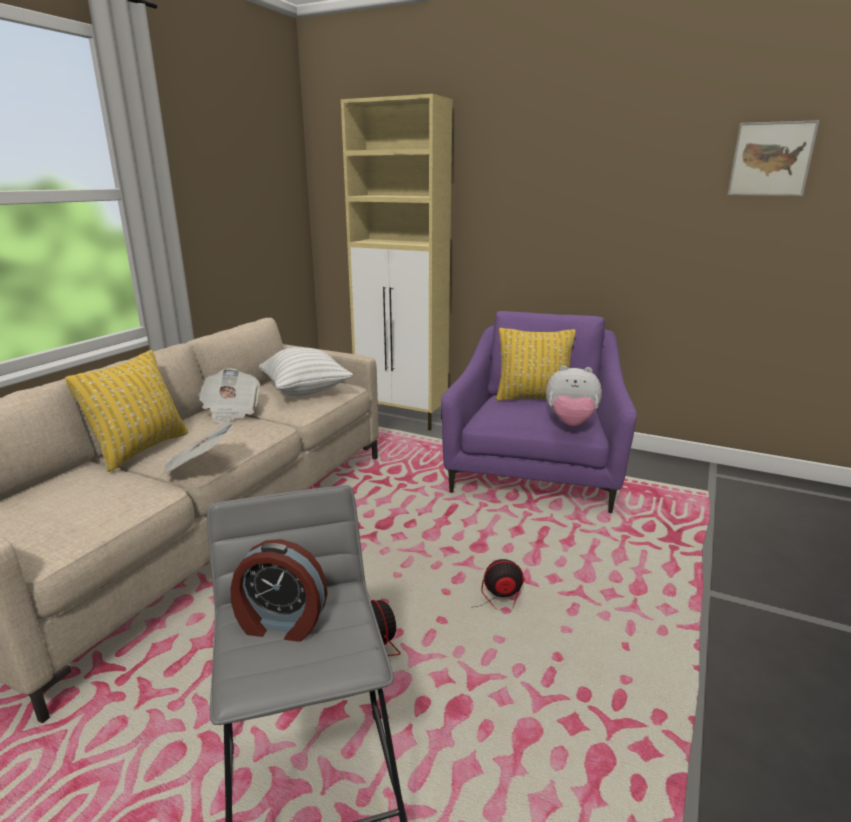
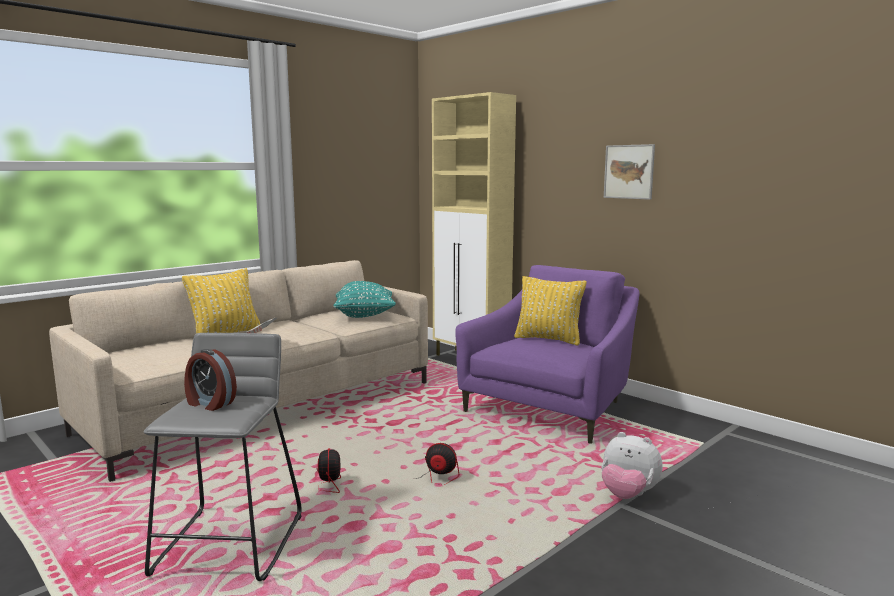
camera: 20 degrees right, 10 degrees down
(231, 411) = (301, 321): newspaper -> none
(305, 391) = (364, 315): white pillow -> turquoise pillow
(570, 424) = (558, 357): plush toy -> plush toy (628, 495)
(771, 159) = (761, 136): picture -> picture (629, 172)

